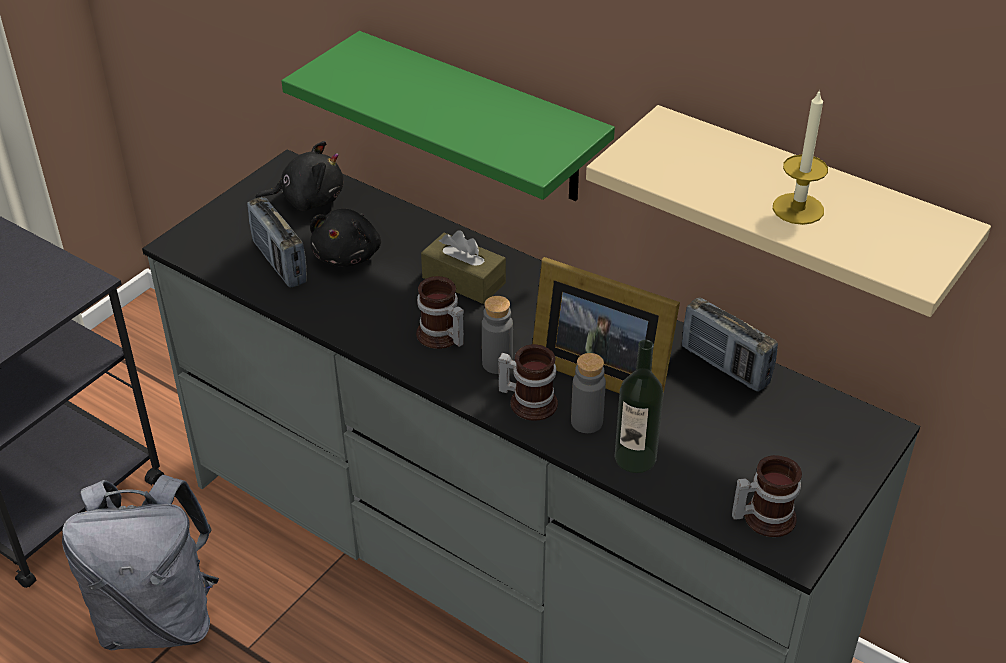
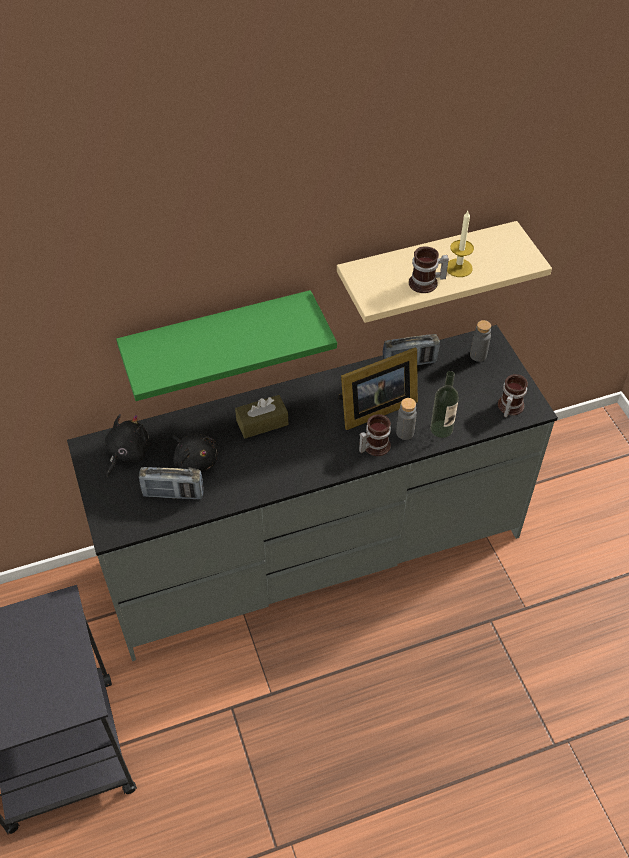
camera: 55 degrees left, 10 degrees up
(159, 619) = (215, 728): grey backpack -> none
(440, 337) = (298, 455): mug -> mug (426, 284)
(497, 363) = (337, 443): grey bottle -> grey bottle (478, 355)

